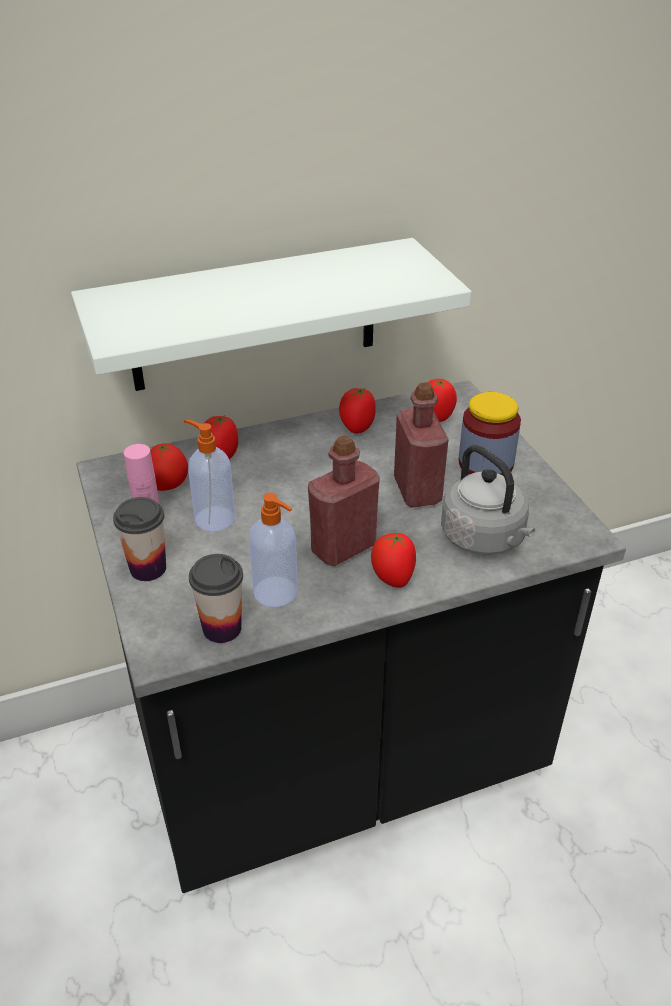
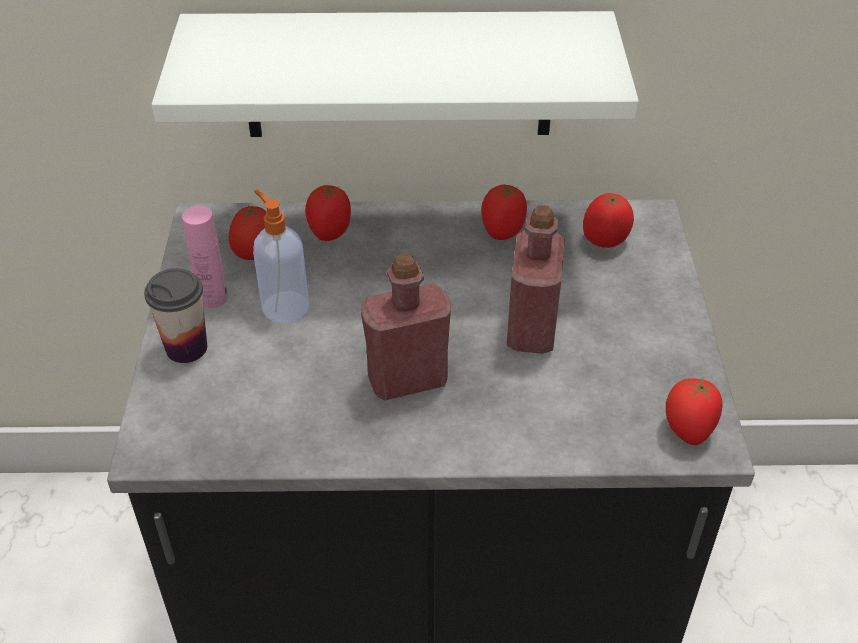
camera: 20 degrees right, 5 degrees up
(222, 628) = (226, 440): cup -> none
(277, 593) = (306, 415): soap dispenser -> none
(392, 579) = (443, 434): tomato -> tomato (687, 431)
(485, 463) = (635, 315): jar -> none
(485, 539) = (580, 413): grey kettle -> none

